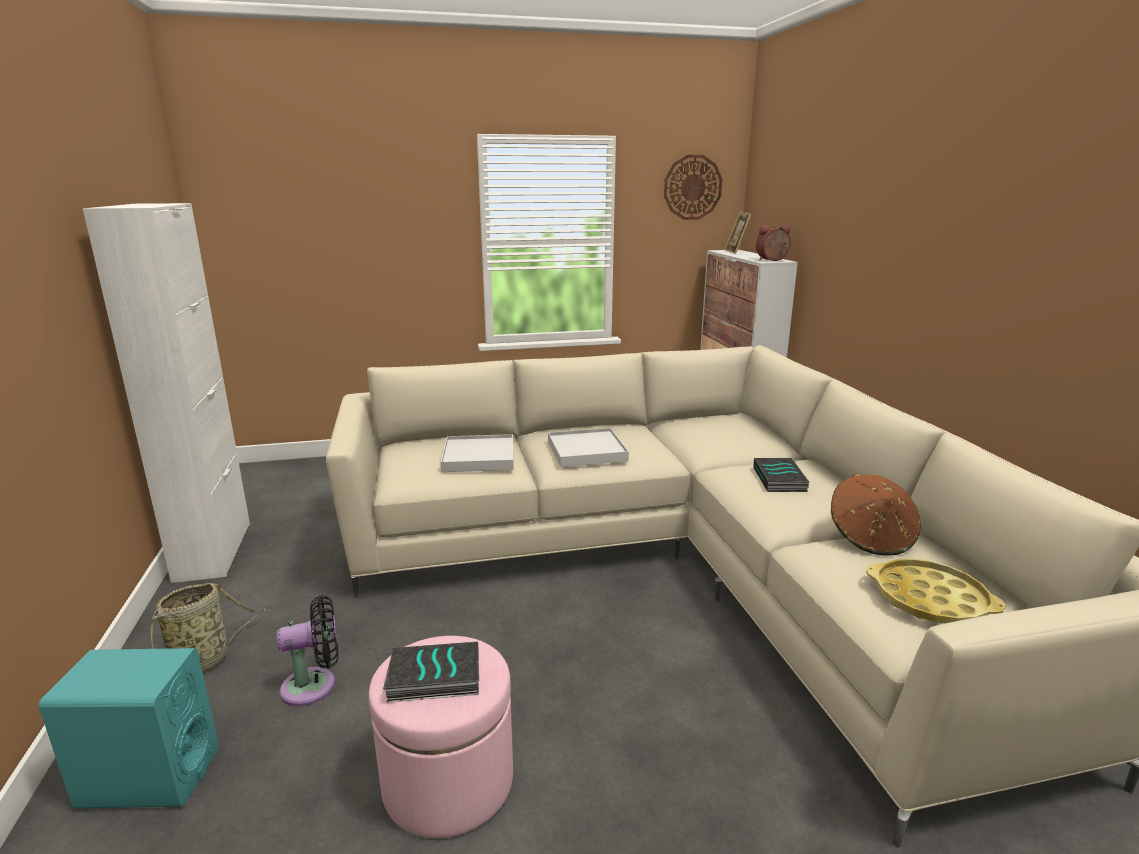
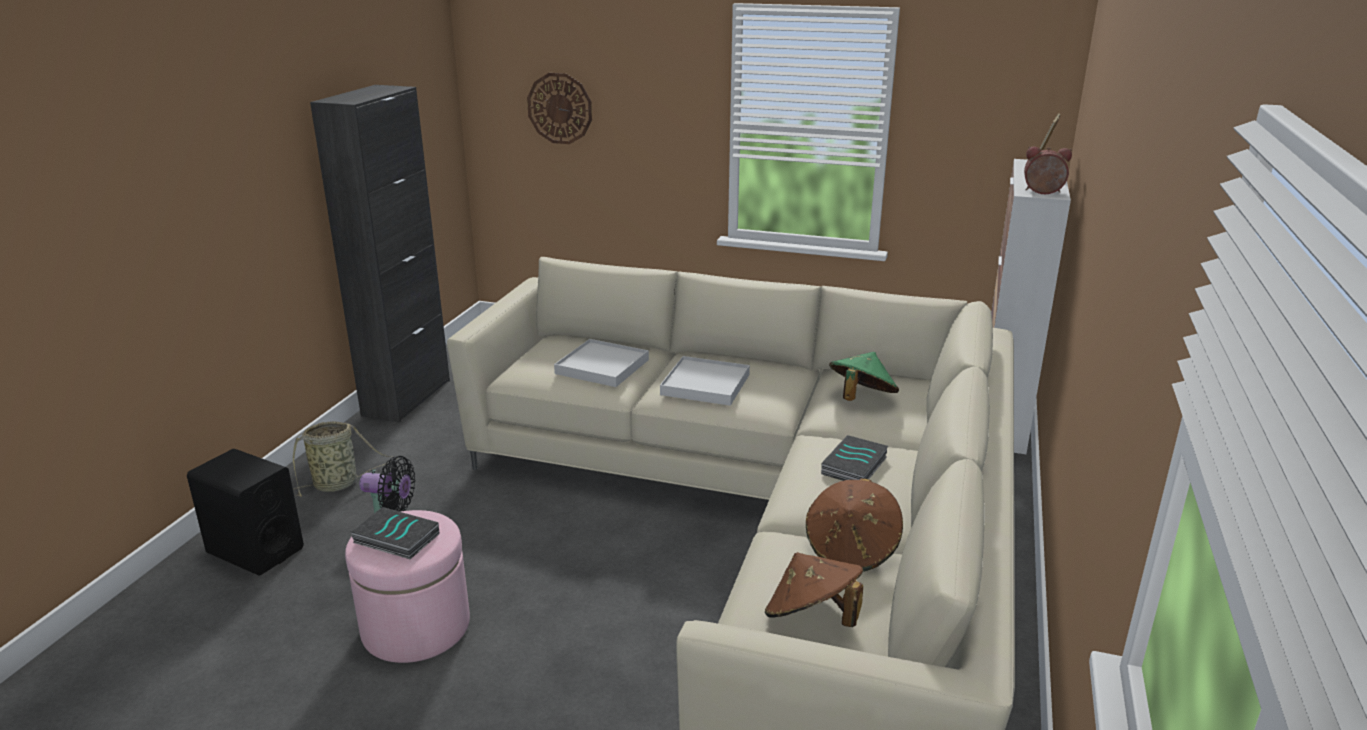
camera: 30 degrees right, 5 degrees up
(149, 777) = (255, 550): turquoise speaker -> black speaker
(213, 551) = (407, 397): white cabinet -> black cabinet
(692, 187) = (1002, 75): wall clock -> wall clock (560, 108)
(713, 435) = (861, 398): none -> green hat
(929, 600) = (812, 618): yellow tray -> brown hat

